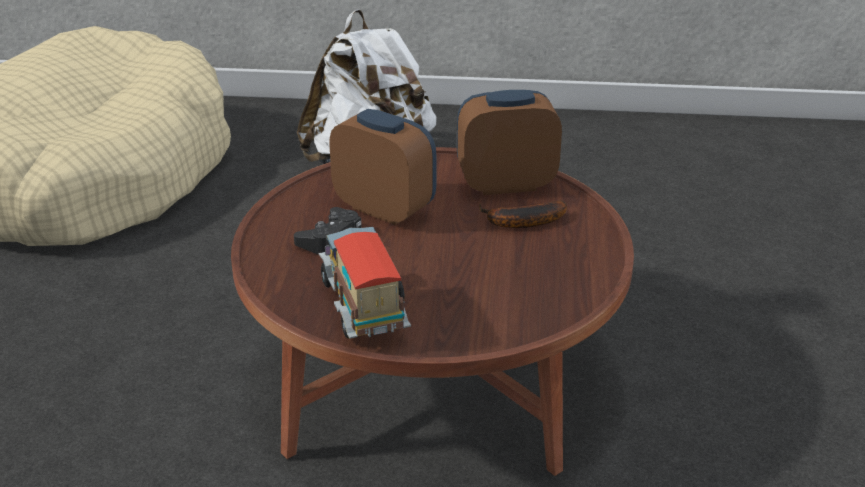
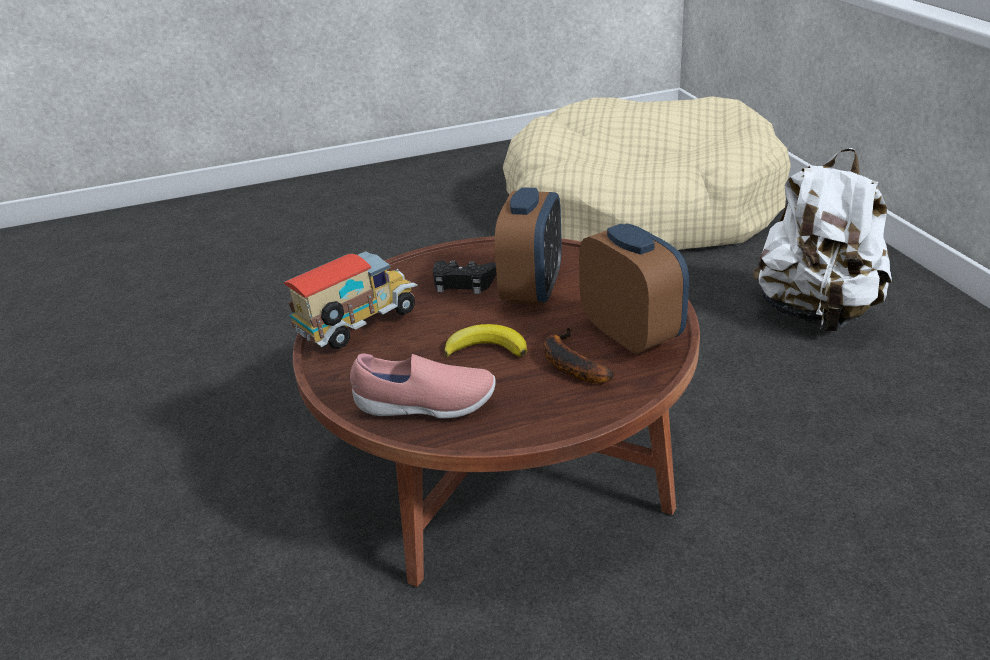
camera: 70 degrees right, 0 degrees up
(462, 253) = (486, 348): none -> banana
(536, 298) = (426, 406): none -> pink shoe

